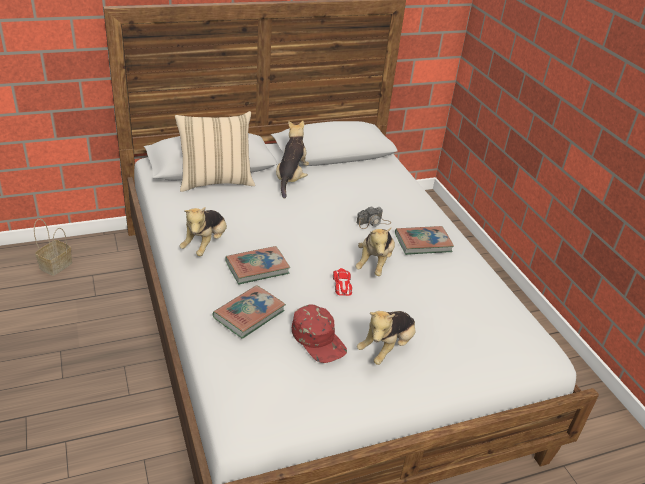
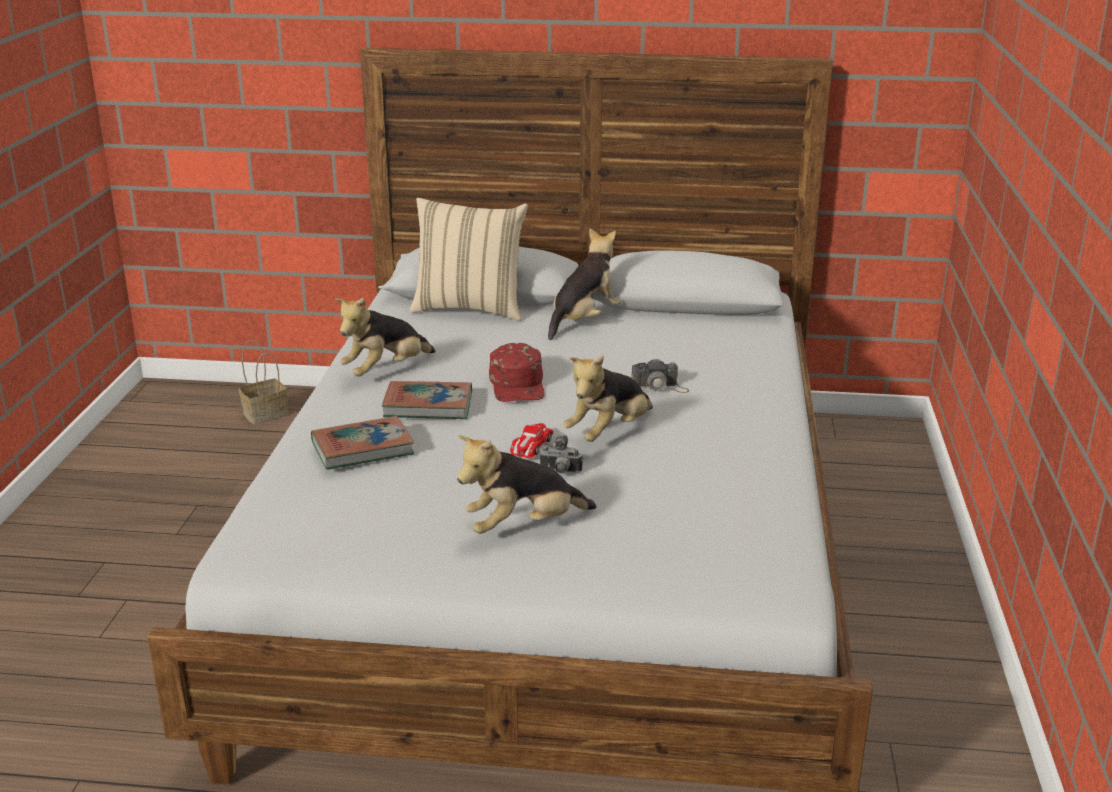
camera: 30 degrees right, 10 degrees down
(318, 339) = (429, 493): red cap -> red cap (518, 384)
(372, 300) = (560, 472): none -> camera
(423, 243) = (715, 423): book -> none

